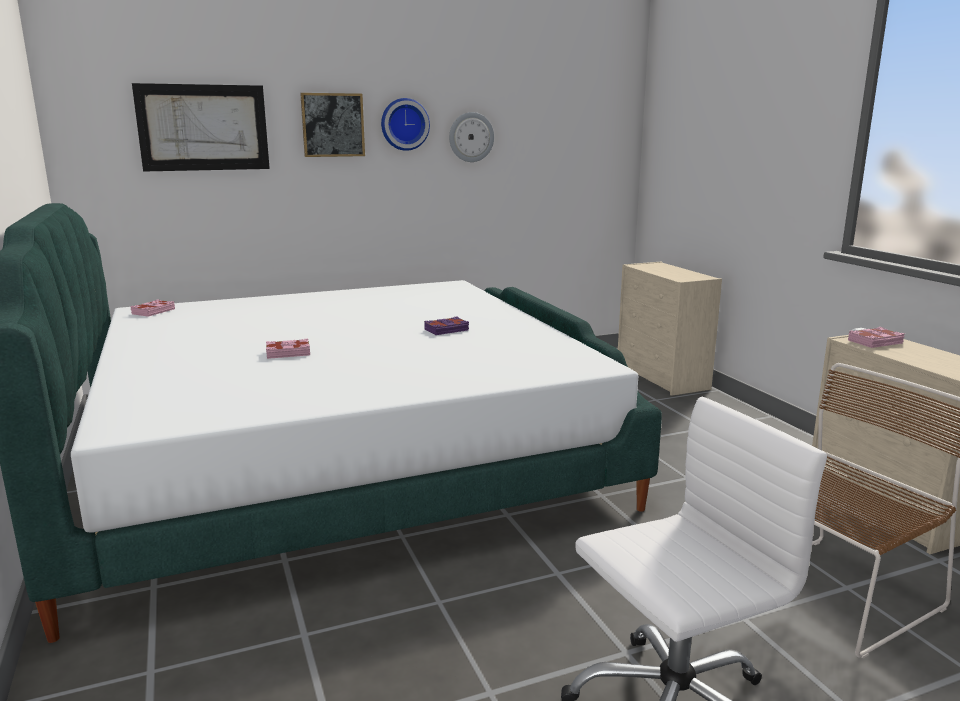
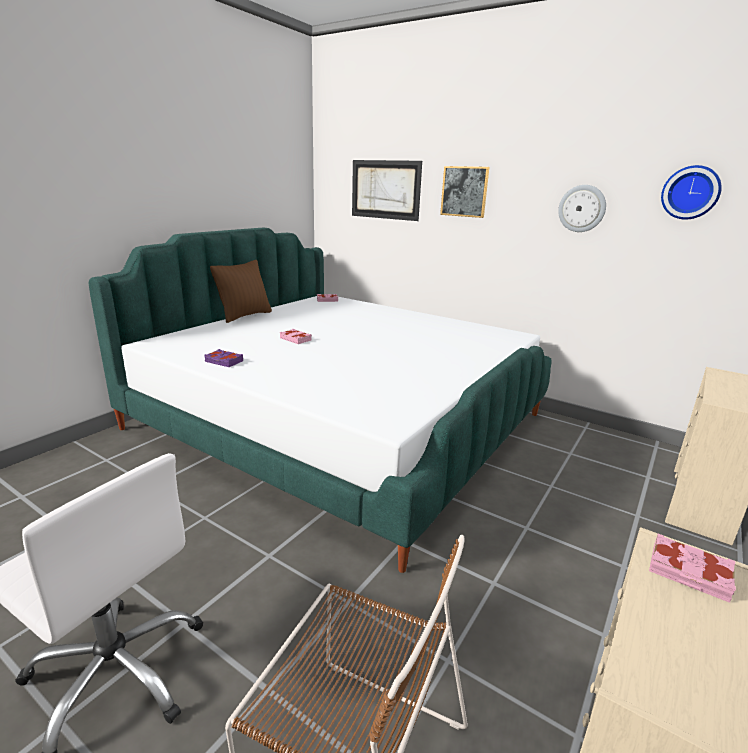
camera: 55 degrees right, 5 degrees up
(114, 359) = (244, 316): none -> brown pillow
(404, 124) = (520, 193): wall clock -> wall clock (690, 192)
(447, 330) = (401, 360): purple book -> purple book (223, 361)

